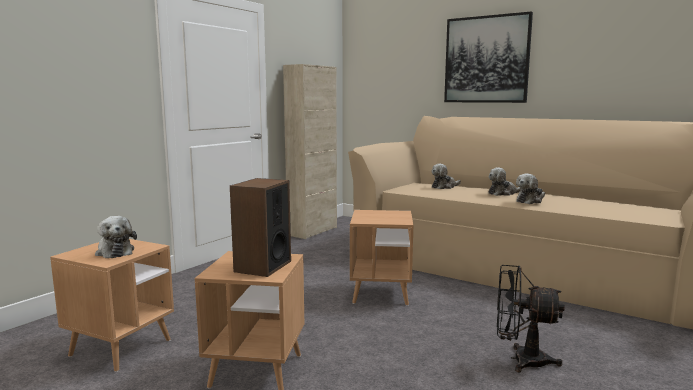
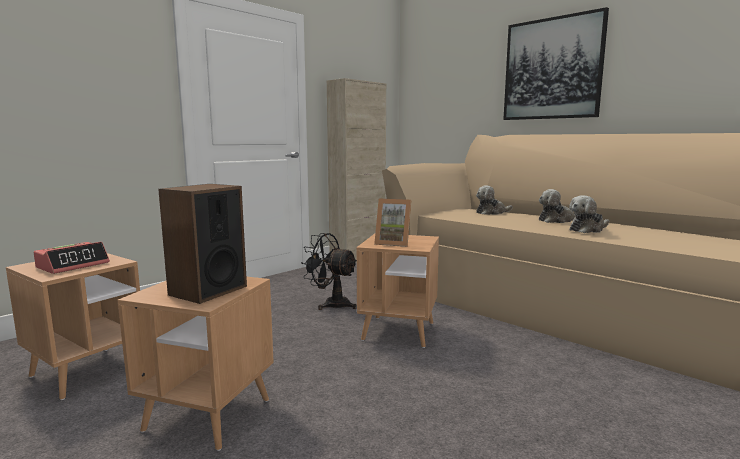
camera: 10 degrees right, 0 degrees up
(115, 251) = (73, 265): plush toy -> alarm clock
(378, 218) = (393, 243): none -> picture frame
(520, 359) = (543, 434): black fan -> black fan (331, 304)

